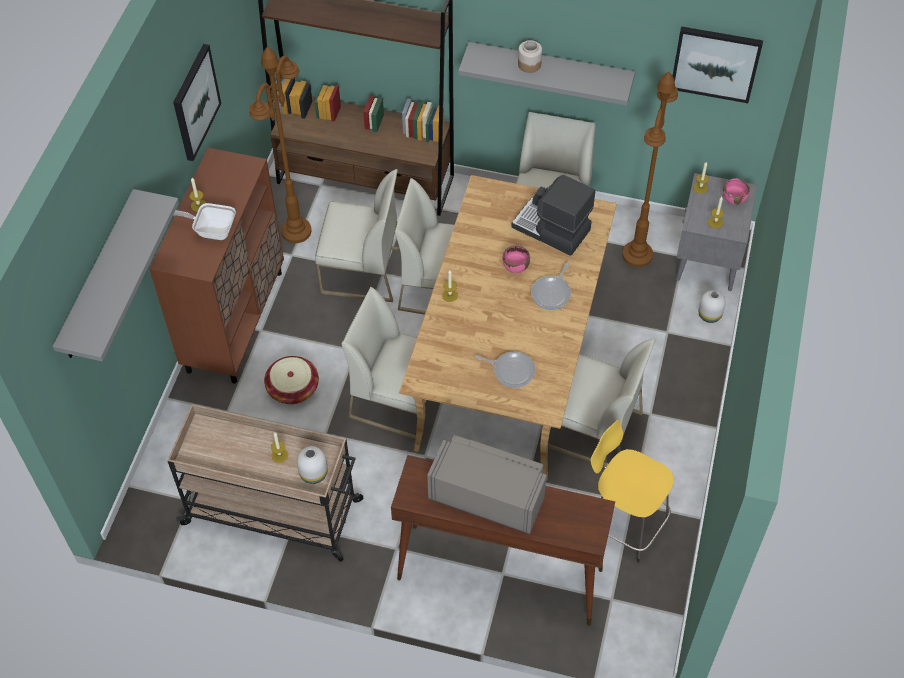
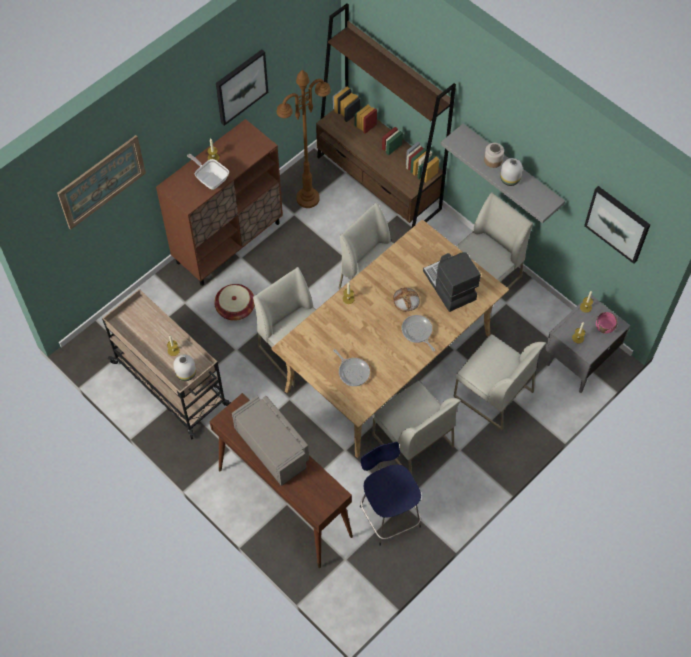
camera: 30 degrees right, 5 degrees up
(98, 277) = (102, 181): grey shelf -> picture
(362, 271) = (332, 249): white chair -> white chair (492, 394)
(515, 267) = (406, 301): pink bowl -> bread
(552, 293) = (417, 332): frying pan -> frying pan turned 90 degrees clockwise
(624, 523) = (389, 514): yellow stool -> blue stool
(637, 254) = (531, 332): brown floor lamp -> none
(709, 314) = (552, 402): white vase -> white vase (510, 179)

